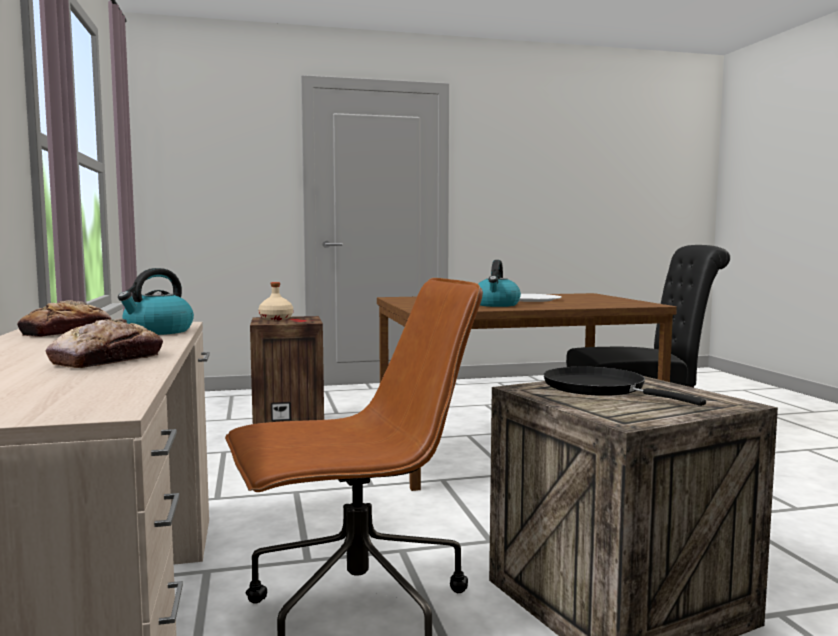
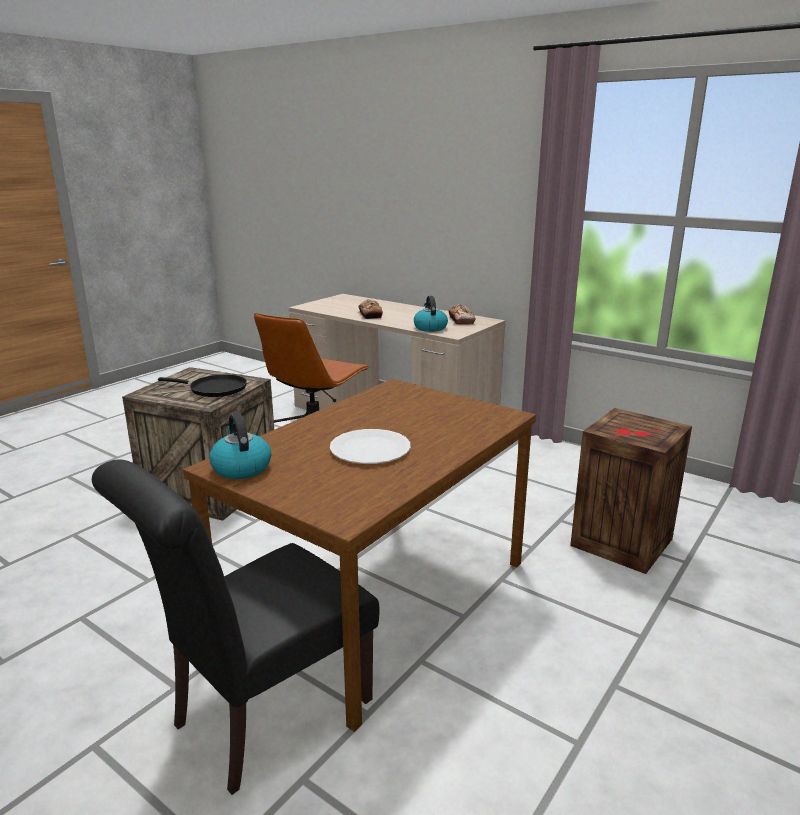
camera: 140 degrees right, 15 degrees up
(275, 319) = (655, 427): beige bottle -> none
(496, 305) = (366, 415): kettle -> kettle (241, 467)

